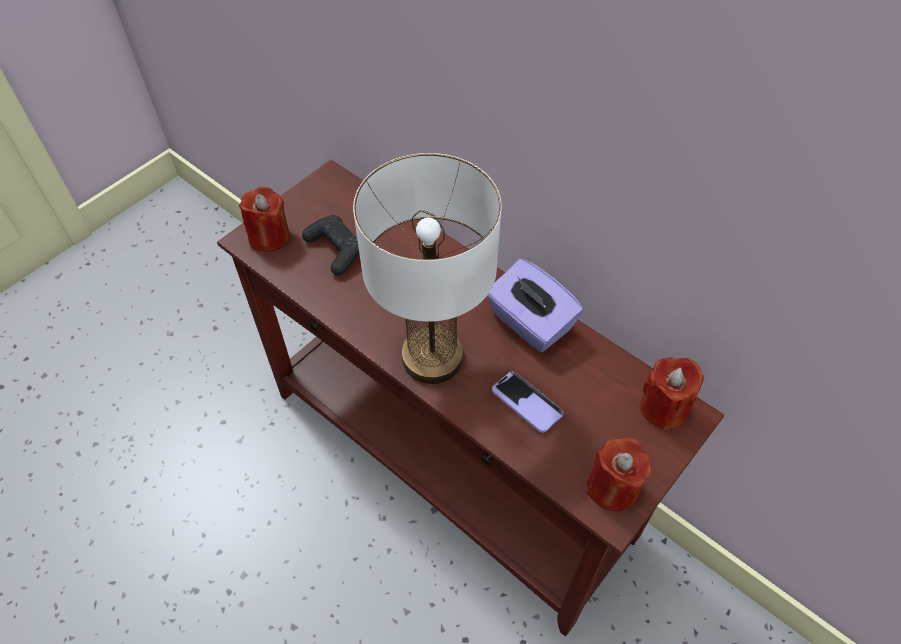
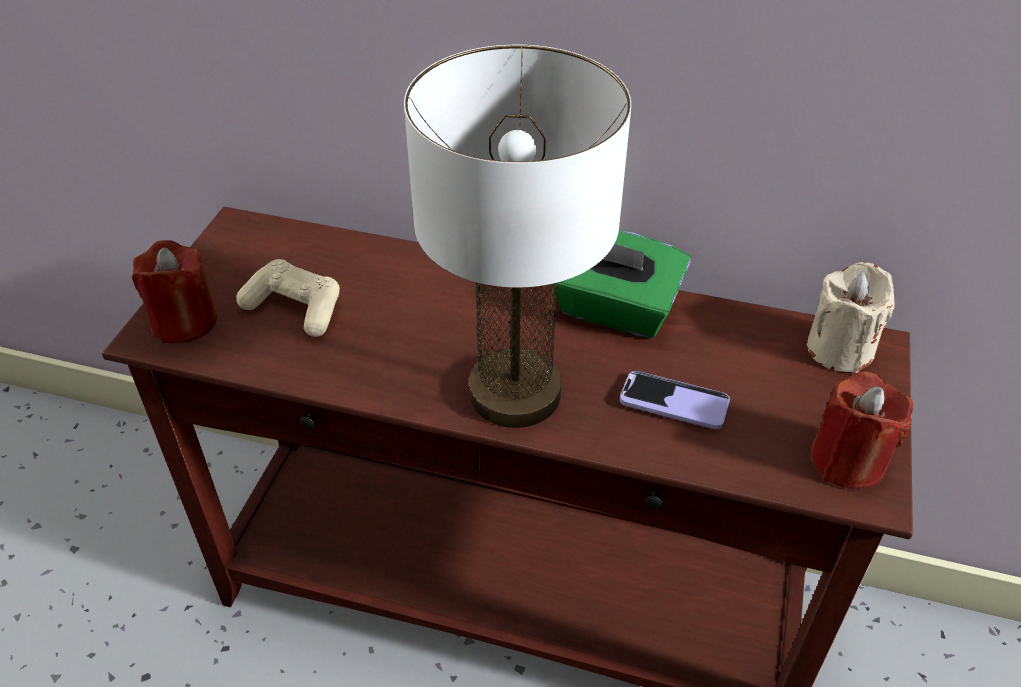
camera: 25 degrees left, 10 degrees down
(335, 250) = (295, 308): black game controller -> beige game controller
(530, 323) = (615, 310): purple tissue box -> green tissue box
(663, 408) = (839, 349): red candle -> beige candle

